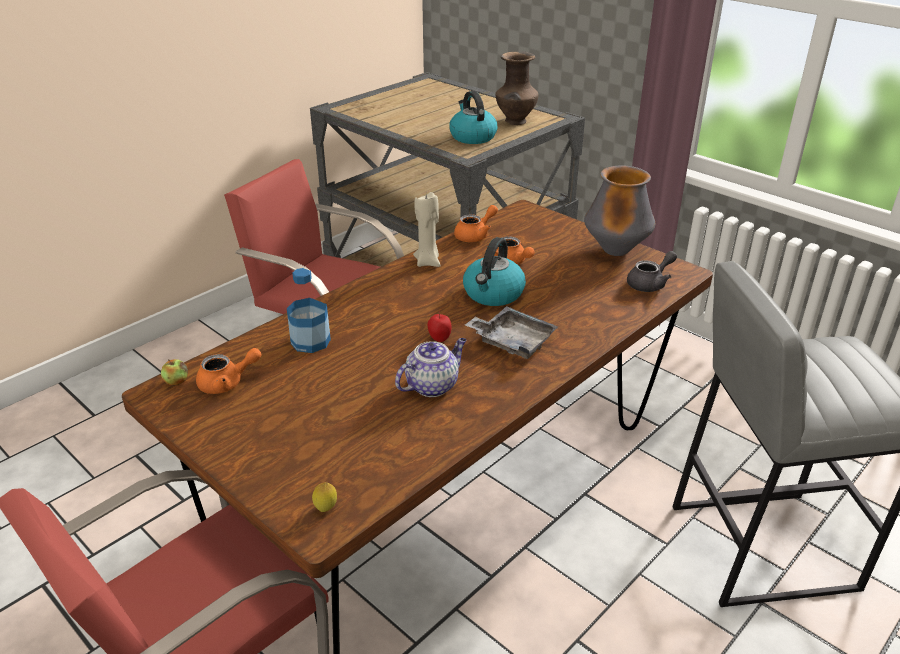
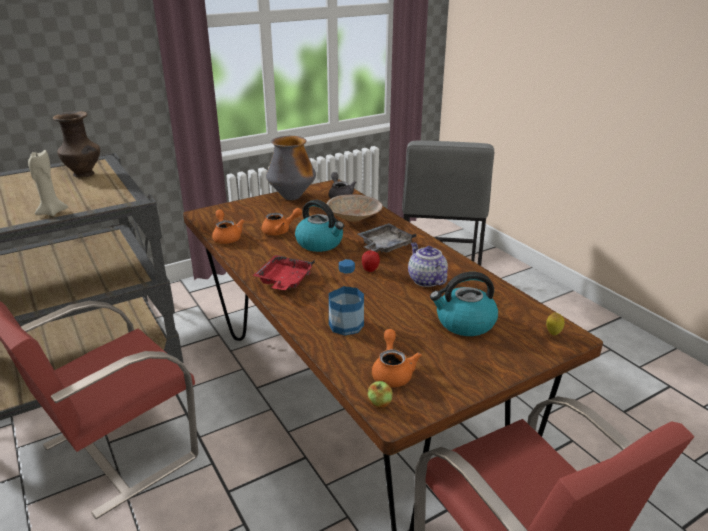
camera: 75 degrees left, 5 degrees down
(391, 288) = (284, 281): none -> red tray
(428, 262) = (253, 261): beige candle -> beige candle (51, 212)
(472, 137) = (92, 193): kettle -> kettle (464, 323)
(581, 307) = (354, 219): none -> beige bowl

